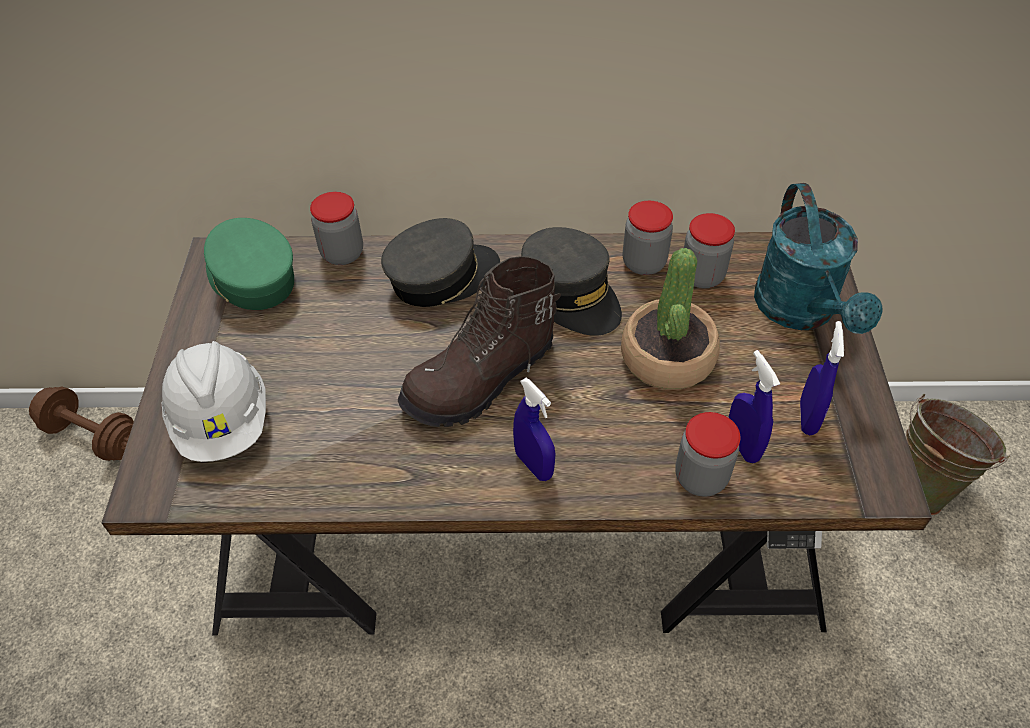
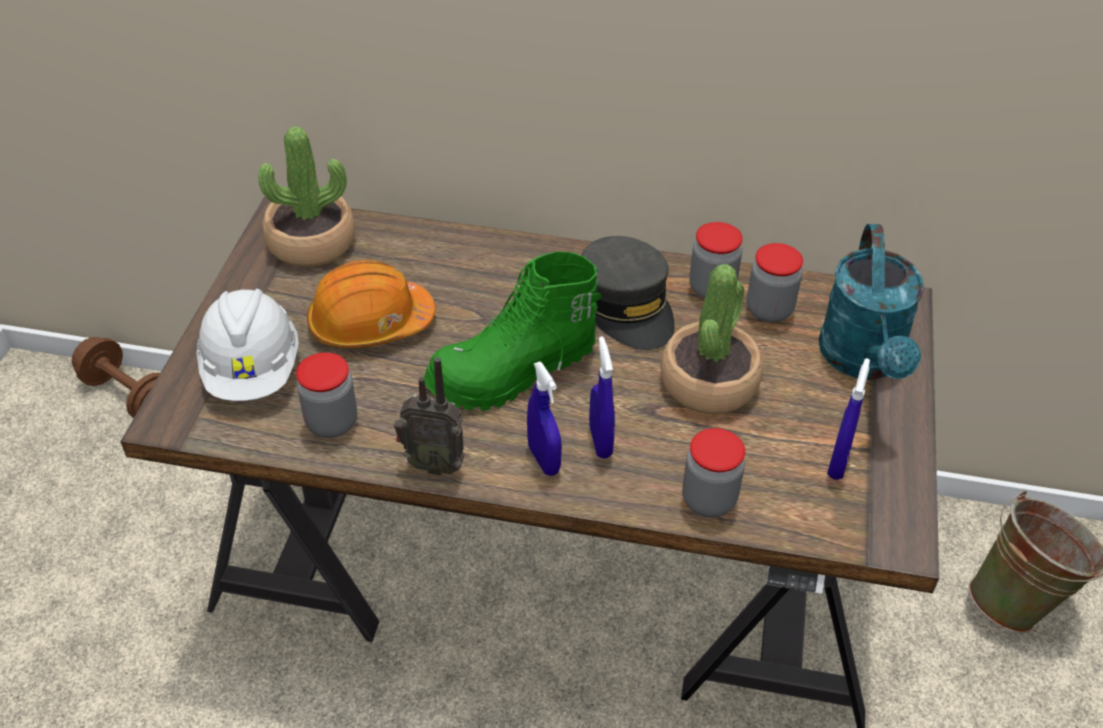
camera: 10 degrees right, 5 degrees down
(251, 277) = (311, 242): green cap -> potted plant
(329, 352) = (370, 323): none -> orange hard hat
(342, 253) = (406, 233): jar -> jar (332, 422)
(428, 488) = (434, 463): none -> radio
(442, 277) = (500, 270): grey cap -> none
(481, 379) = (513, 373): brown boot -> green boot
(742, 445) = (761, 477): blue spray bottle -> blue spray bottle (600, 441)

